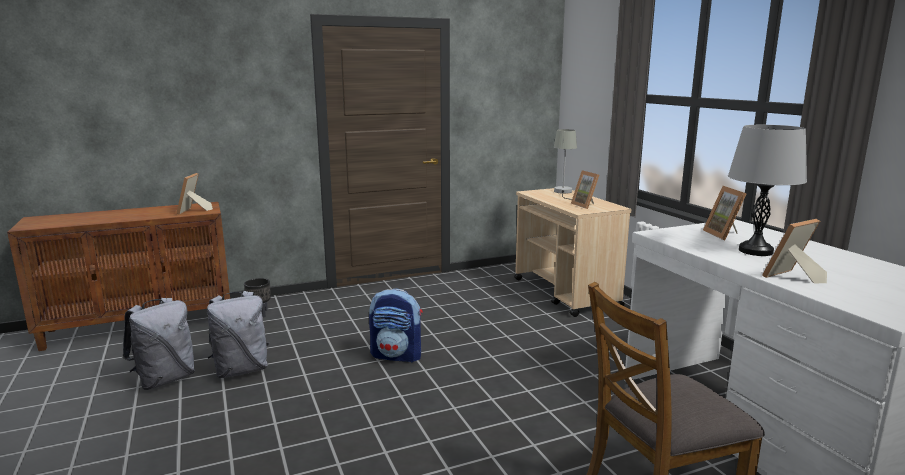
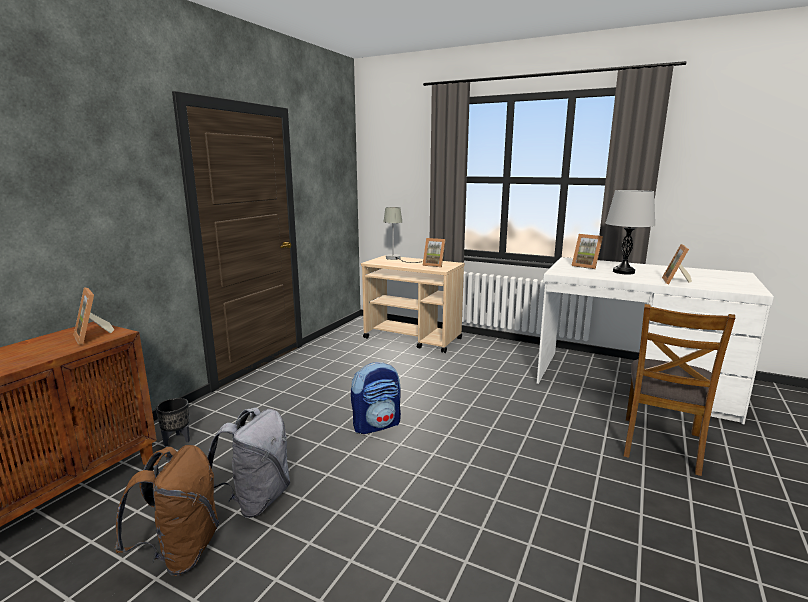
camera: 40 degrees left, 0 degrees up
(165, 379) = (180, 552): grey backpack -> brown backpack

